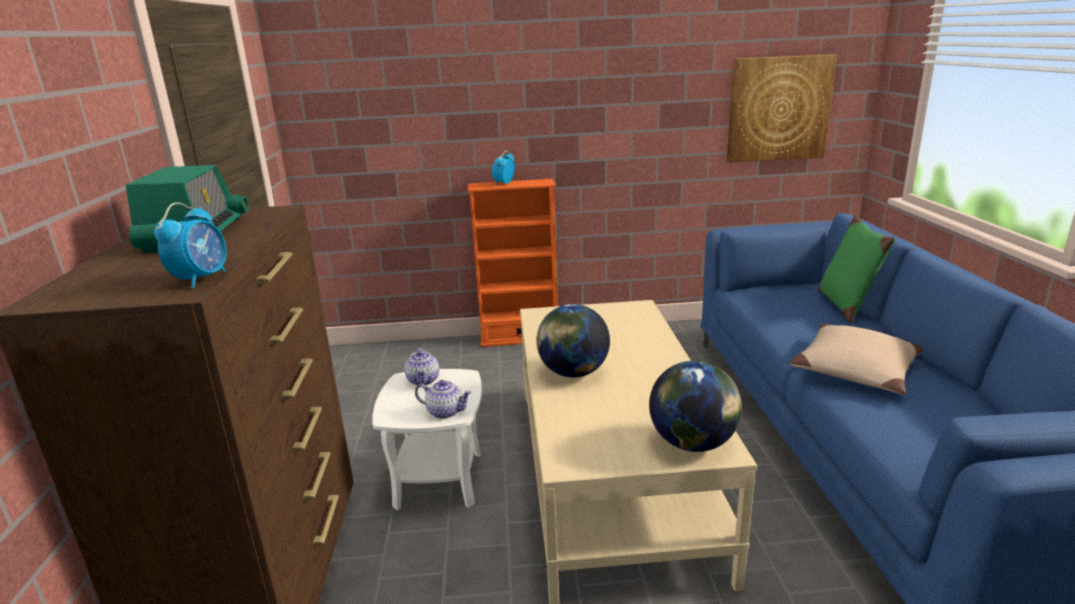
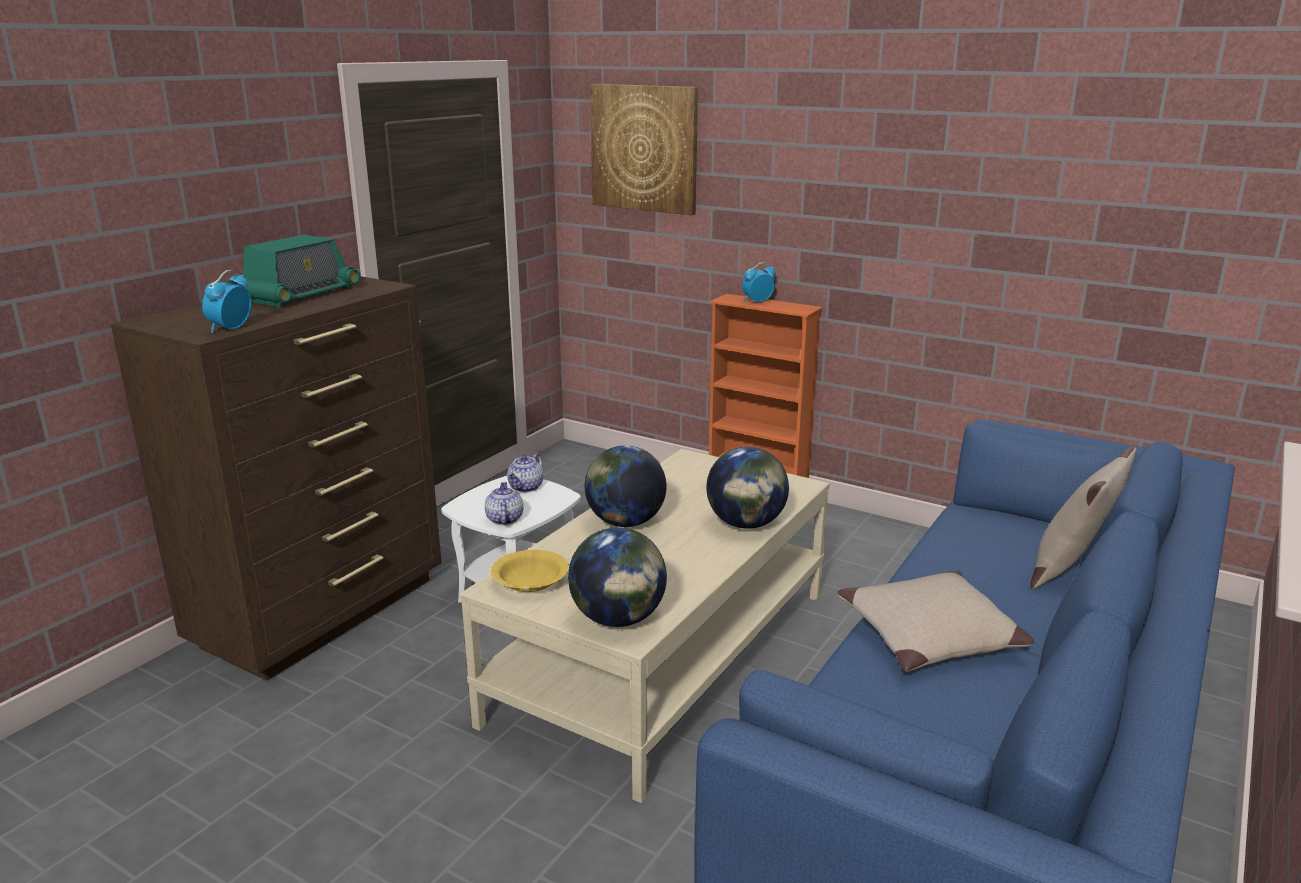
camera: 35 degrees right, 0 degrees up
(202, 279) = (230, 329): alarm clock -> alarm clock turned 150 degrees clockwise
(445, 412) = (504, 519): teapot -> teapot turned 150 degrees counterclockwise
(582, 446) = (530, 581): none -> yellow bowl
(653, 343) = (746, 524): none -> globe
(778, 109) = (1157, 268): picture -> picture (644, 148)
(845, 305) = (1072, 570): green pillow -> beige pillow

